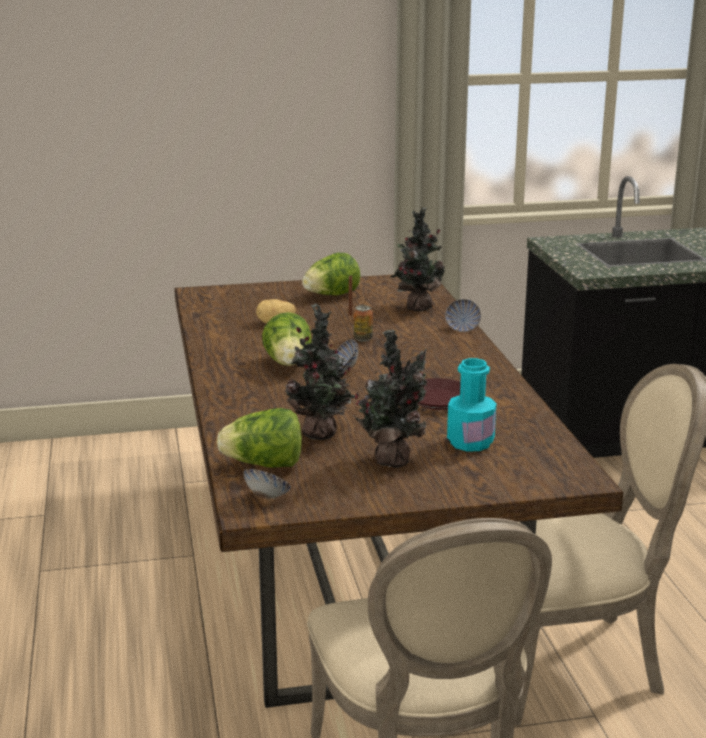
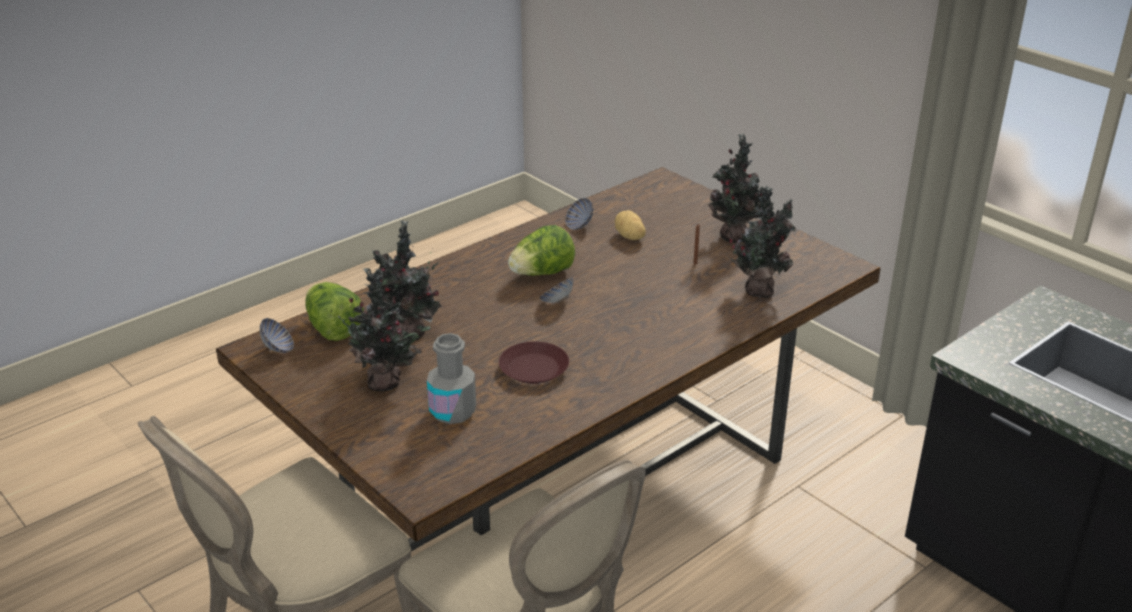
camera: 60 degrees right, 10 degrees up
(331, 295) = (735, 238): lettuce -> potted plant
(363, 339) = (640, 288): can -> none
(462, 328) = (731, 331): bowl -> bowl (579, 226)
(470, 442) = (453, 411): turquoise bottle -> grey bottle

